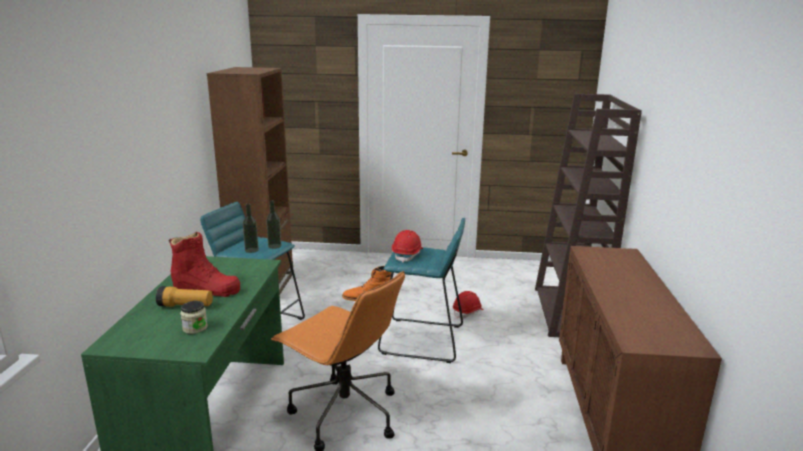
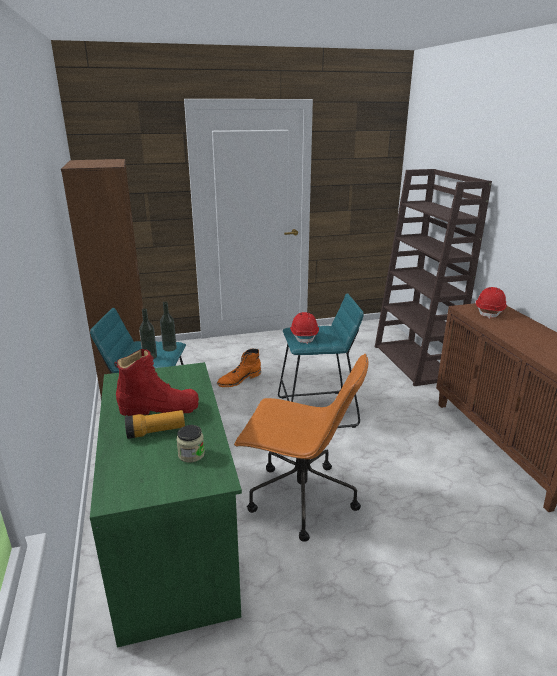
camera: 20 degrees left, 5 degrees up
(468, 312) = (336, 378): red hard hat -> red hard hat (490, 311)

